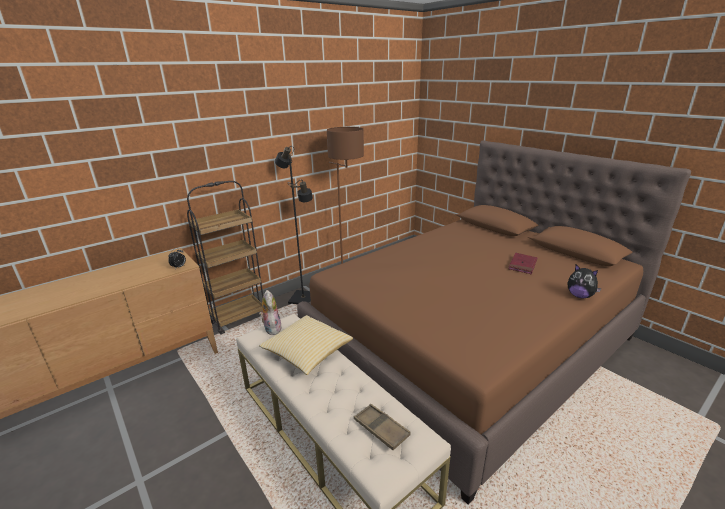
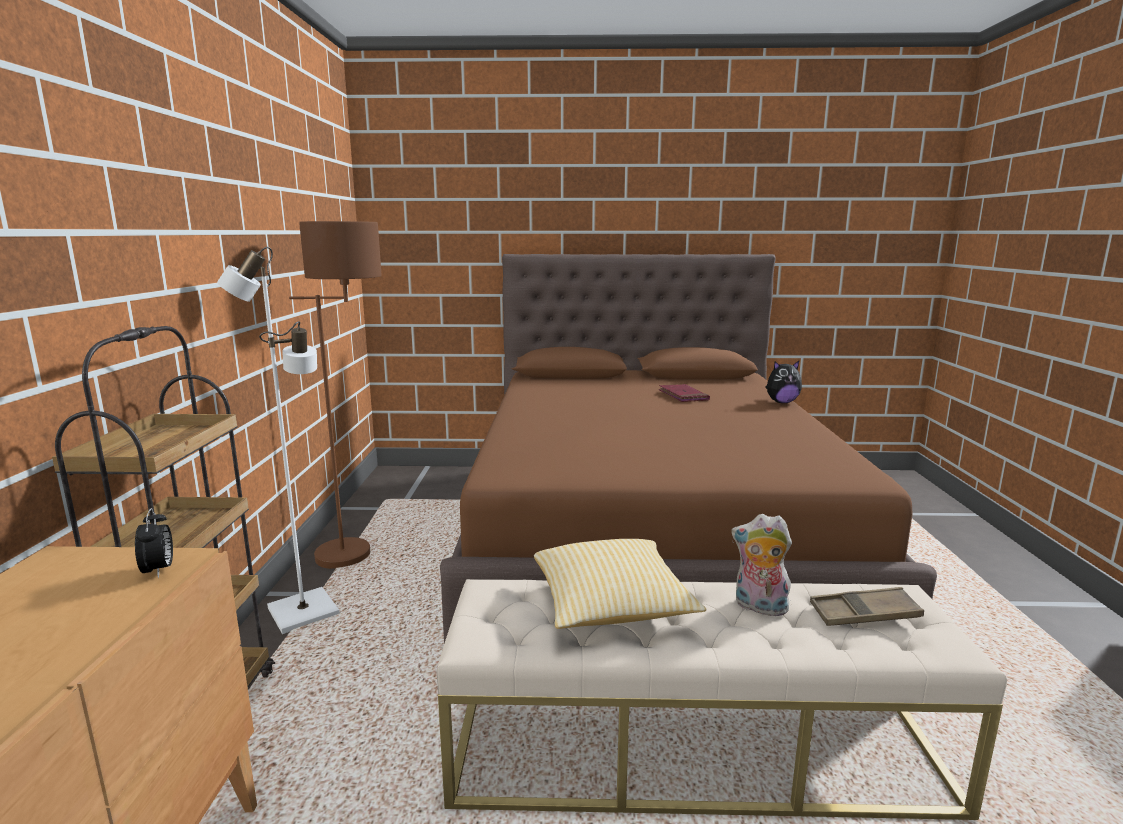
camera: 50 degrees left, 10 degrees down
(271, 328) = (481, 614): plush toy -> plush toy (759, 607)
(303, 299) = (304, 611): black floor lamp -> white floor lamp

